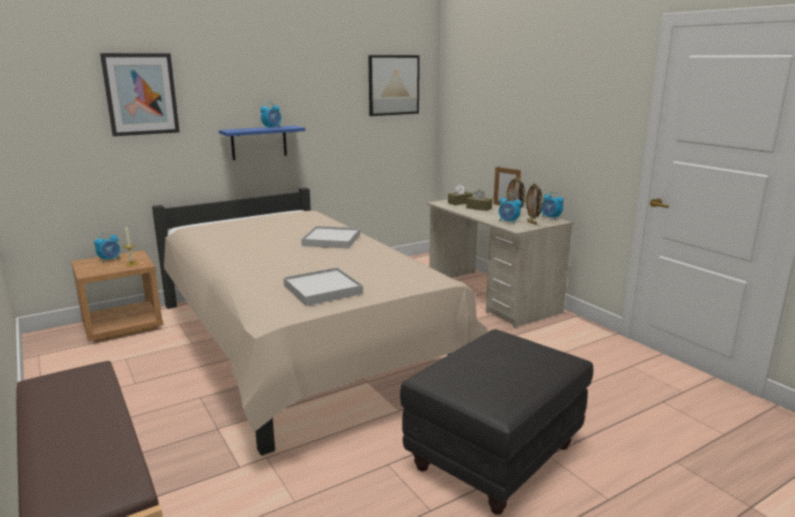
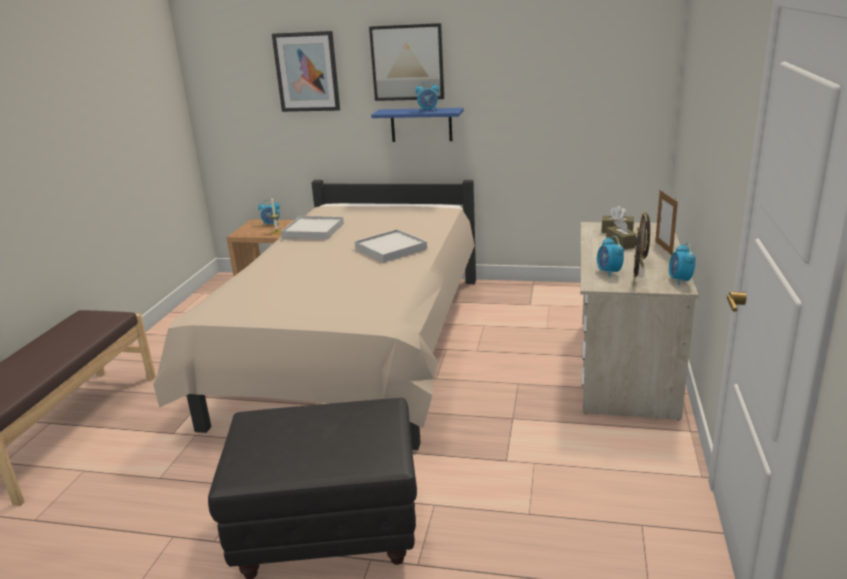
camera: 45 degrees right, 5 degrees up
(322, 290) = (273, 300): white tray -> white tray (313, 230)
(393, 85) = (603, 59): picture -> picture (407, 62)

